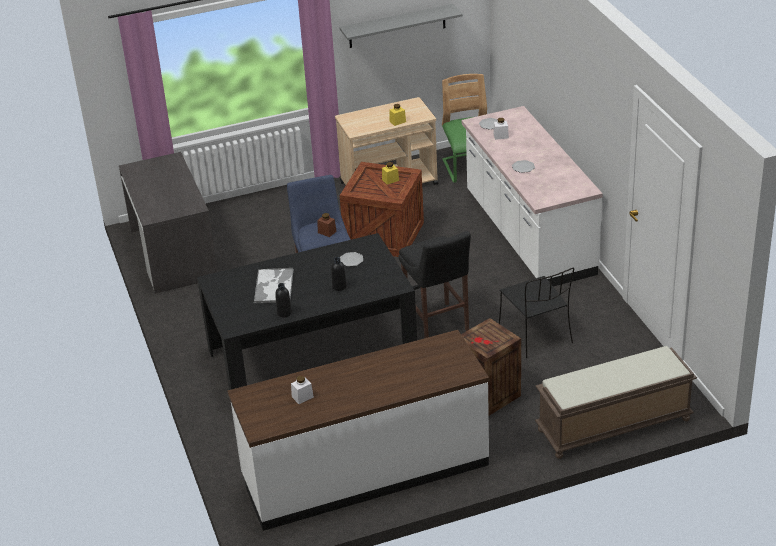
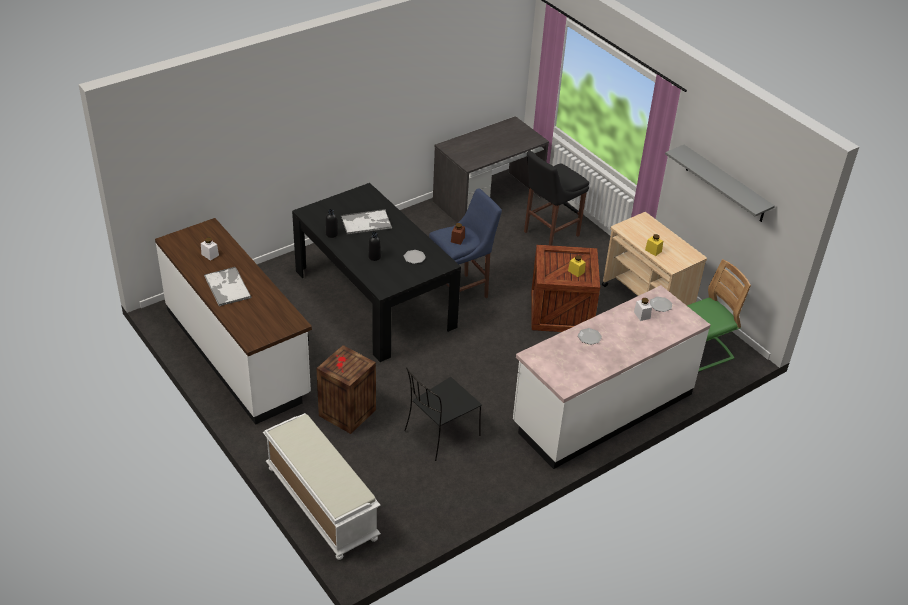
camera: 70 degrees right, 5 degrees up
(369, 386) = (227, 286): none -> tray
(438, 325) = (437, 366): black stool -> black stool (549, 234)
(613, 426) = (320, 503): brown bench -> white bench

